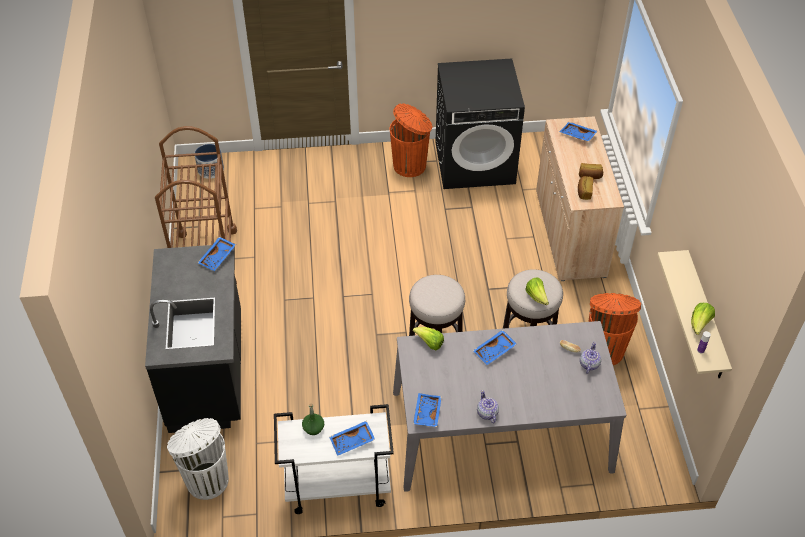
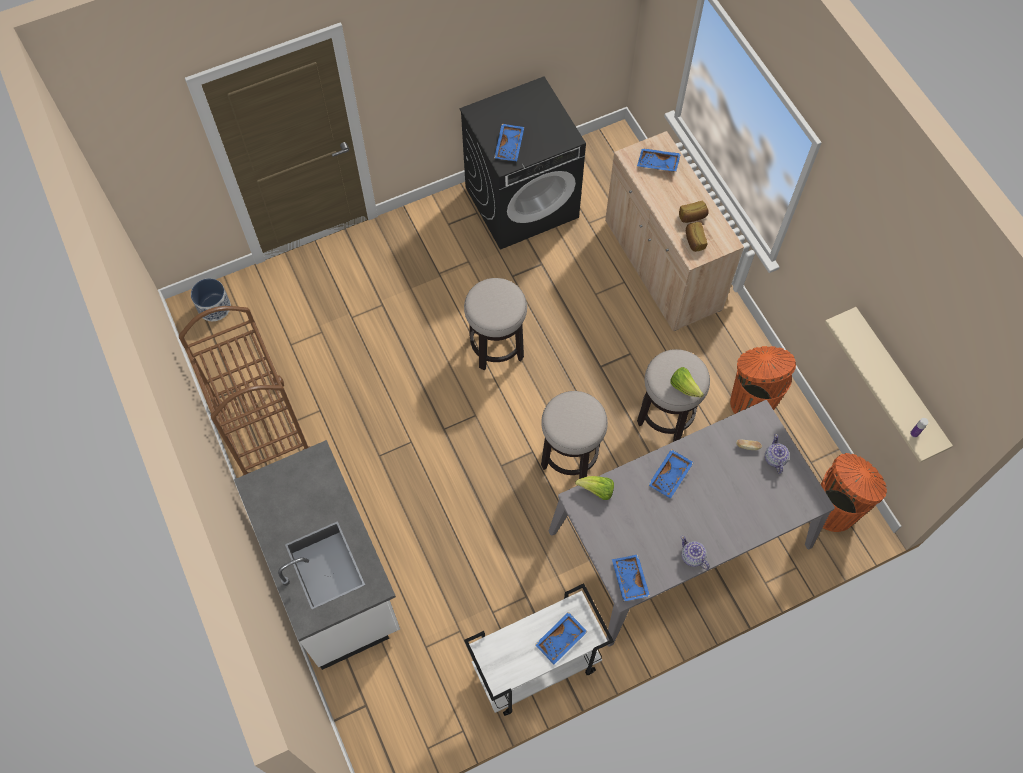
camera: 20 degrees left, 15 degrees up
(206, 479) = (390, 710): white trash can -> none
(209, 372) = (333, 577): black counter -> white counter
(218, 257) = (316, 466): blue tray -> blue tray (510, 146)
(313, 428) = (512, 638): green bottle -> none
(410, 165) = (450, 228): orange trash can -> orange trash can (835, 509)
(410, 252) = (496, 346): none -> stool
(699, 324) = (901, 400): lettuce -> none

